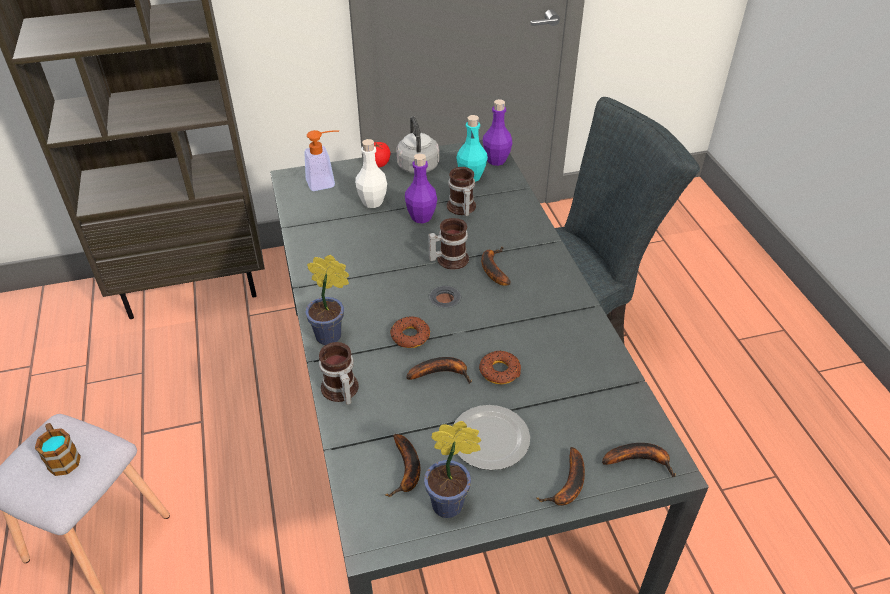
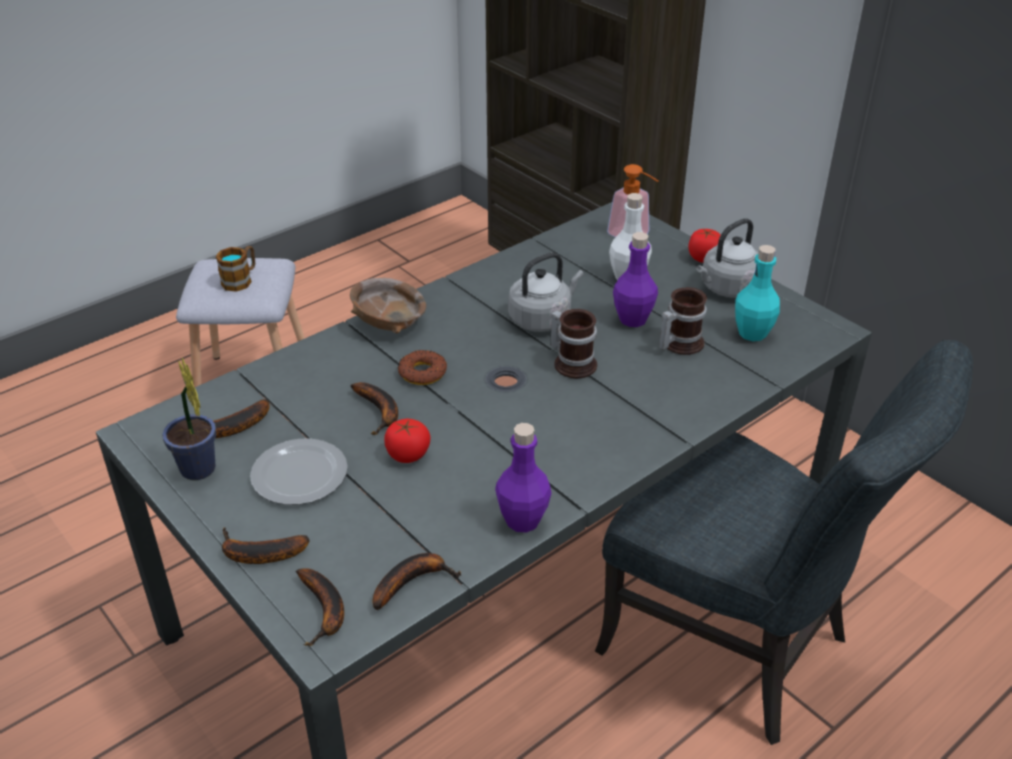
camera: 65 degrees right, 5 degrees down
(332, 336) = (389, 323): potted plant -> brown bowl
(339, 391) = (316, 352): mug -> none
(389, 256) = (542, 319): none -> grey kettle
(492, 269) = (583, 401): banana -> banana (412, 581)
(496, 160) = (811, 343): purple bottle -> purple bottle (522, 520)
(500, 371) = (408, 454): donut -> tomato

